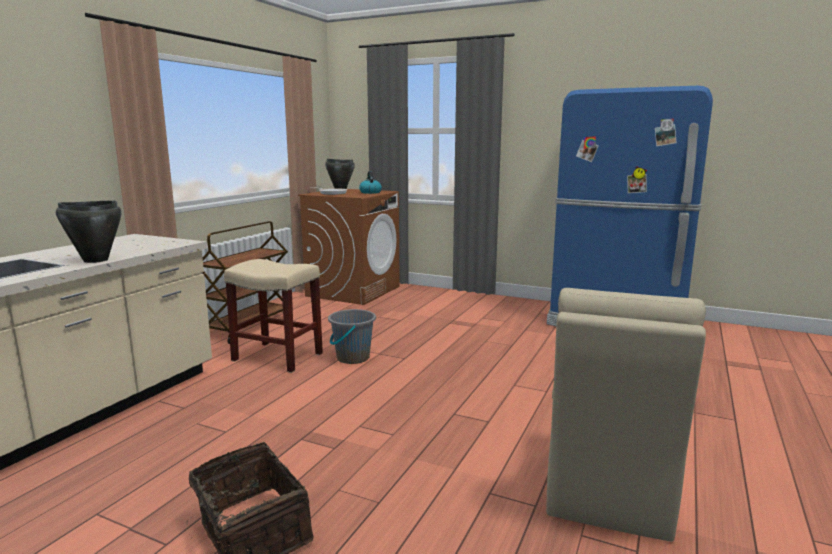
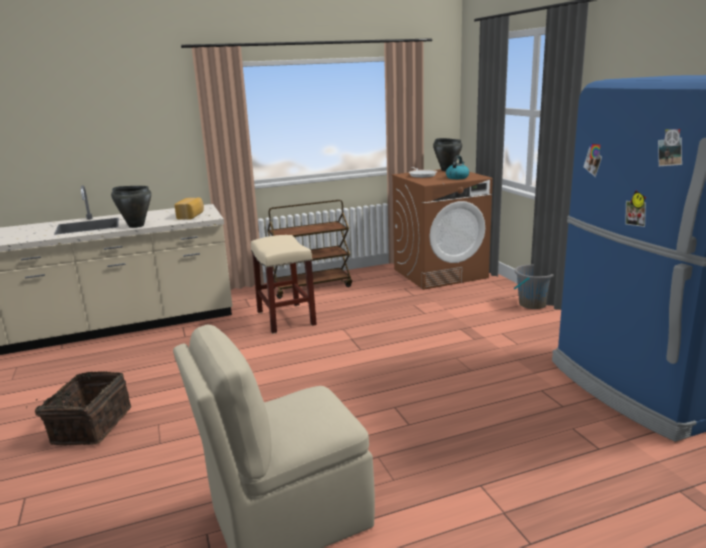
camera: 45 degrees right, 5 degrees up
(149, 244) = (191, 216): none -> bread
(352, 358) = (328, 336): grey bucket -> grey bucket (532, 304)

